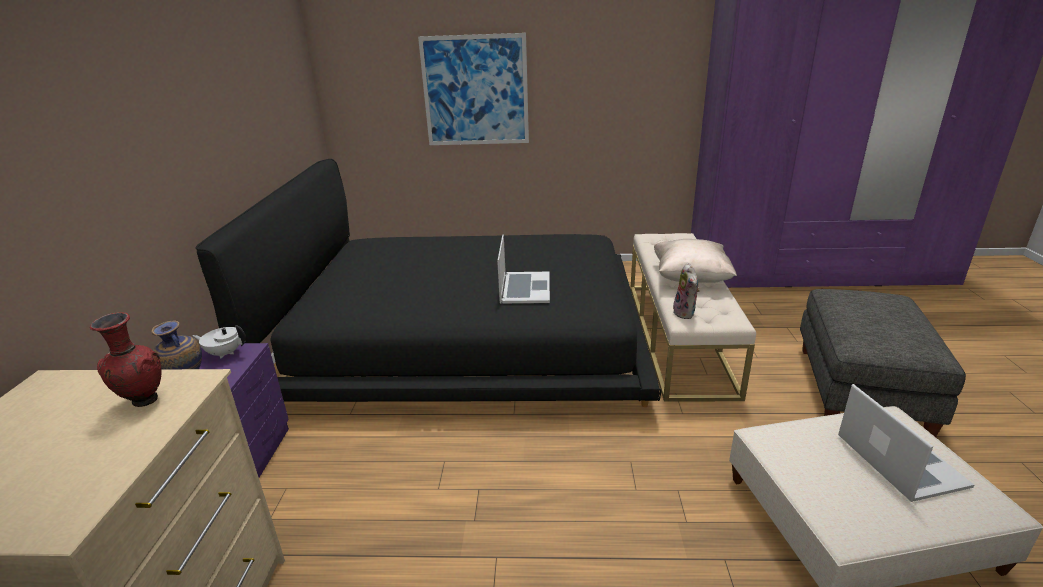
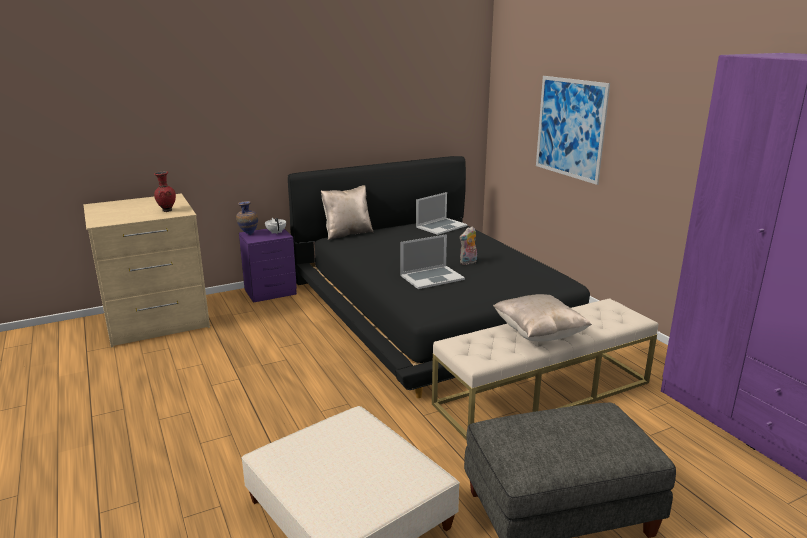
camera: 60 degrees right, 5 degrees down
(306, 305) = (347, 234): none -> beige pillow
(686, 313) = (465, 341): plush toy -> plush toy (468, 262)
(899, 460) = (368, 479): laptop -> laptop (441, 226)

